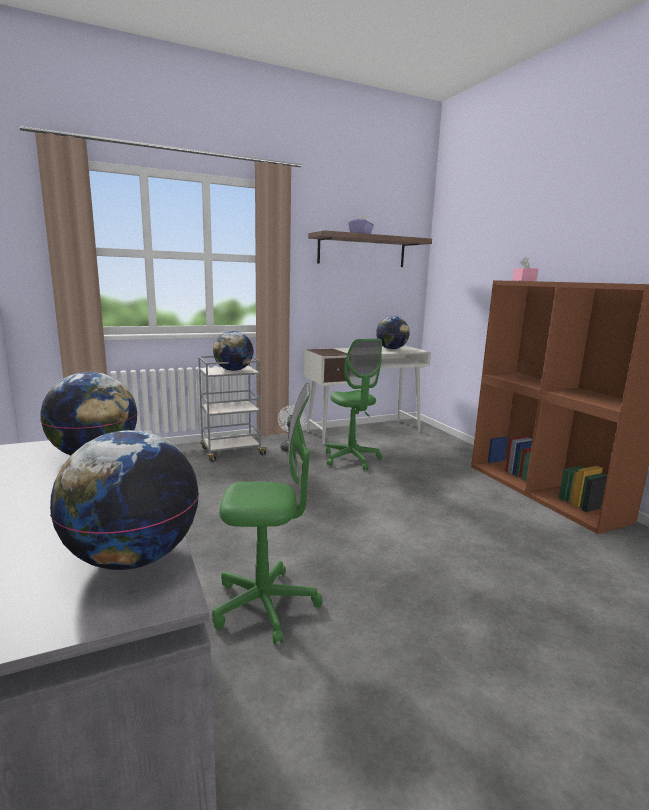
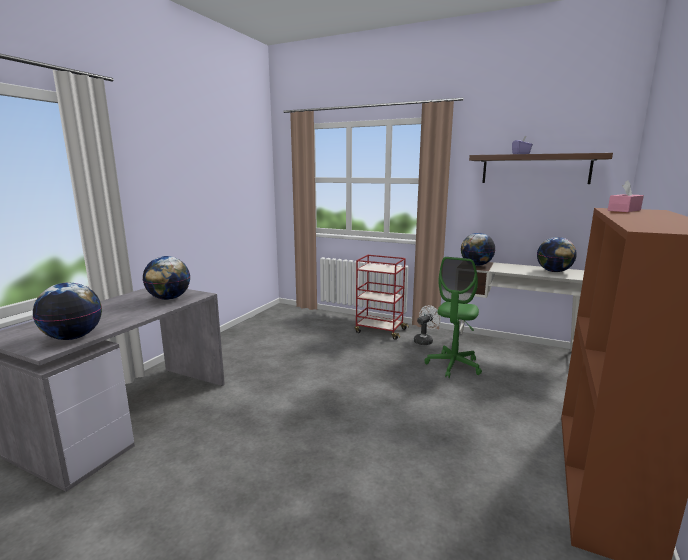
camera: 50 degrees right, 0 degrees up
(232, 452) = (380, 331): grey cart -> red cart
(233, 370) = (382, 268): globe -> globe (476, 265)
(265, 605) = (238, 419): green office chair -> none

